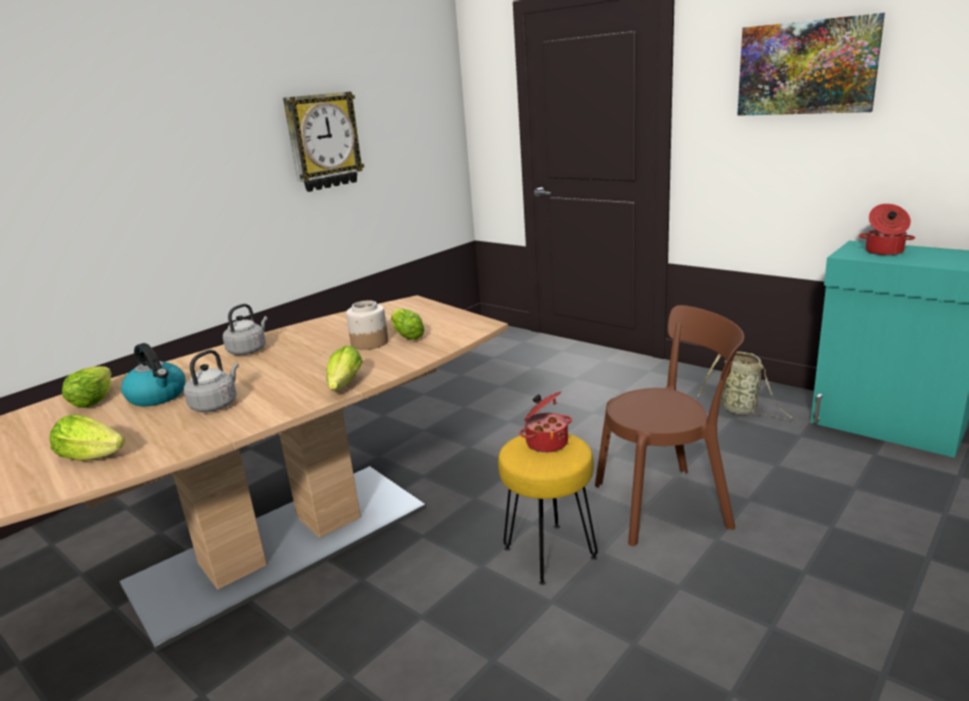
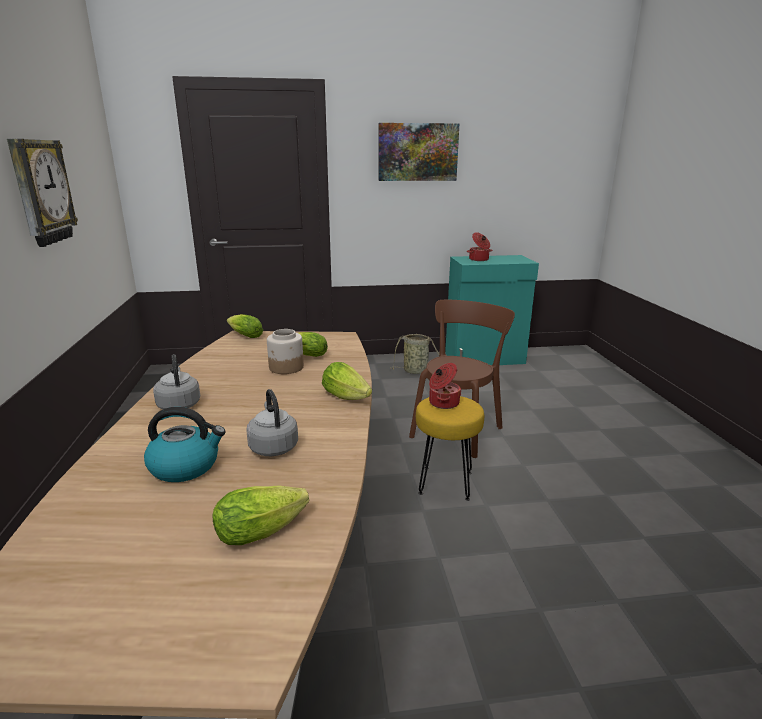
camera: 50 degrees left, 0 degrees up
(96, 398) = (101, 499): lettuce -> lettuce (244, 335)

